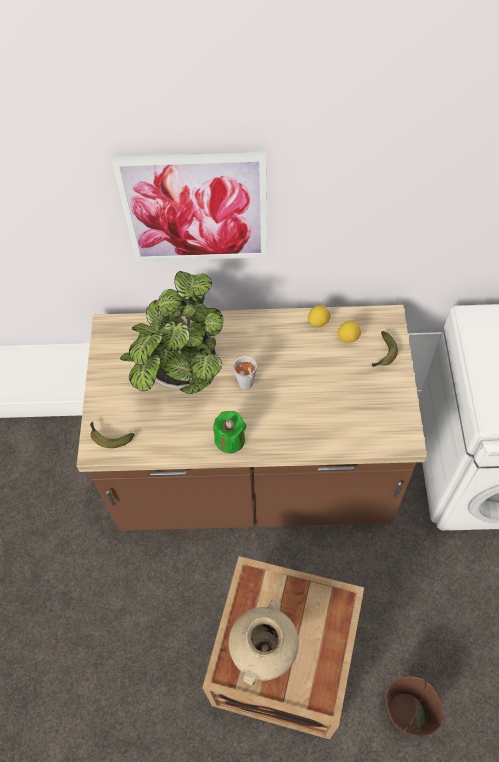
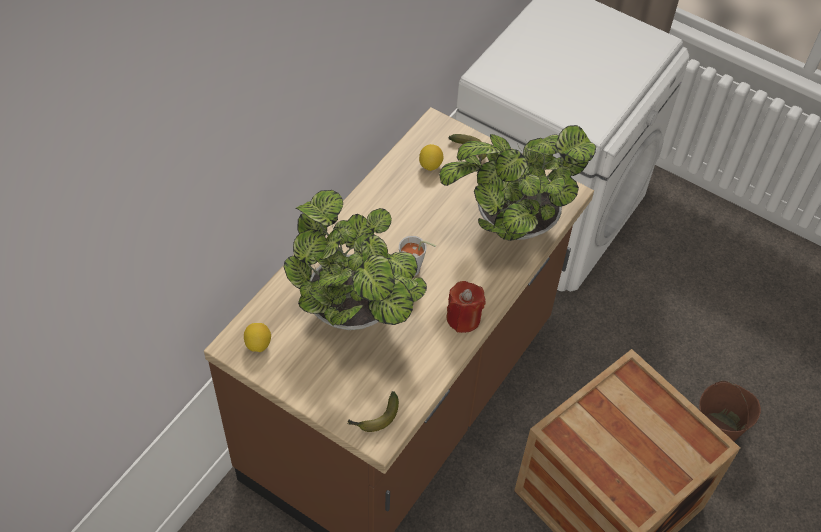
camera: 60 degrees left, 5 degrees down
(195, 208) = (277, 130): picture -> none
(230, 440) = (463, 318): green candle -> red candle
(264, 655) = (640, 467): beige vase -> none
(318, 322) = (393, 175): lemon -> lemon (258, 344)
(339, 419) = (510, 225): none -> potted plant

